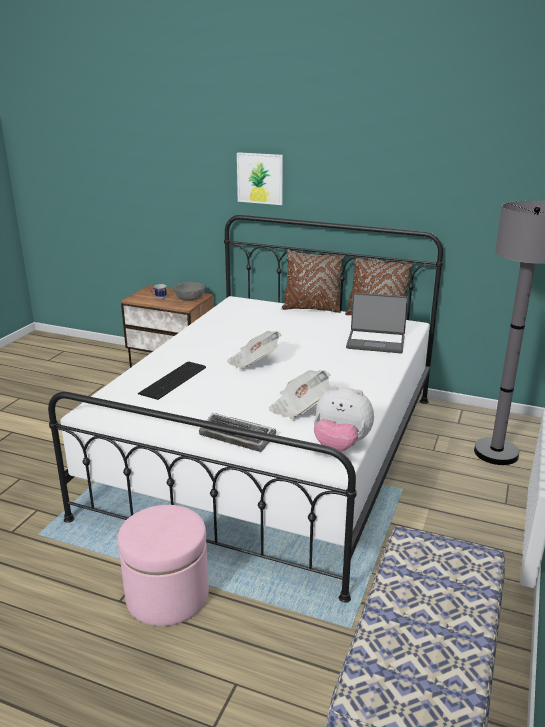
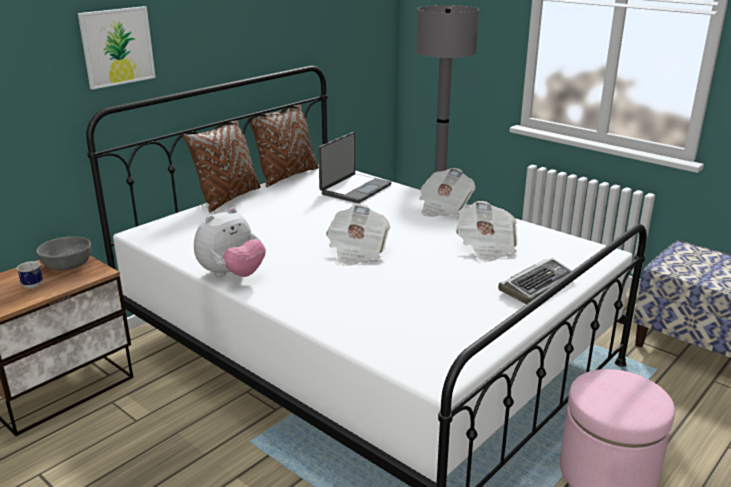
camera: 70 degrees left, 0 degrees up
(175, 380) = (373, 304): keyboard -> none
(340, 446) = (569, 244): plush toy -> plush toy (232, 275)
(372, 381) = (443, 208): none -> newspaper

